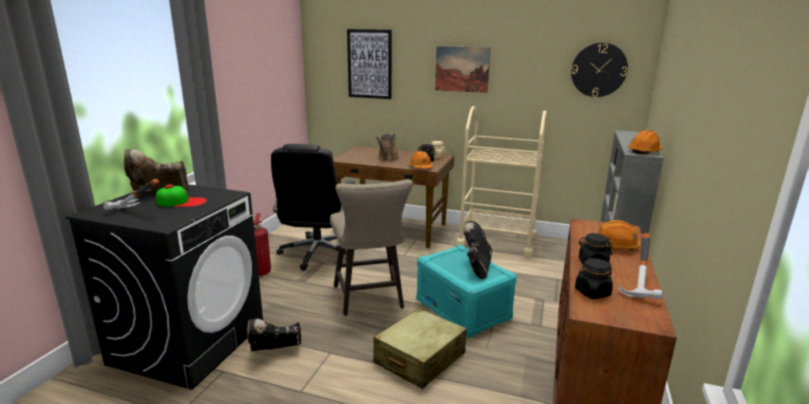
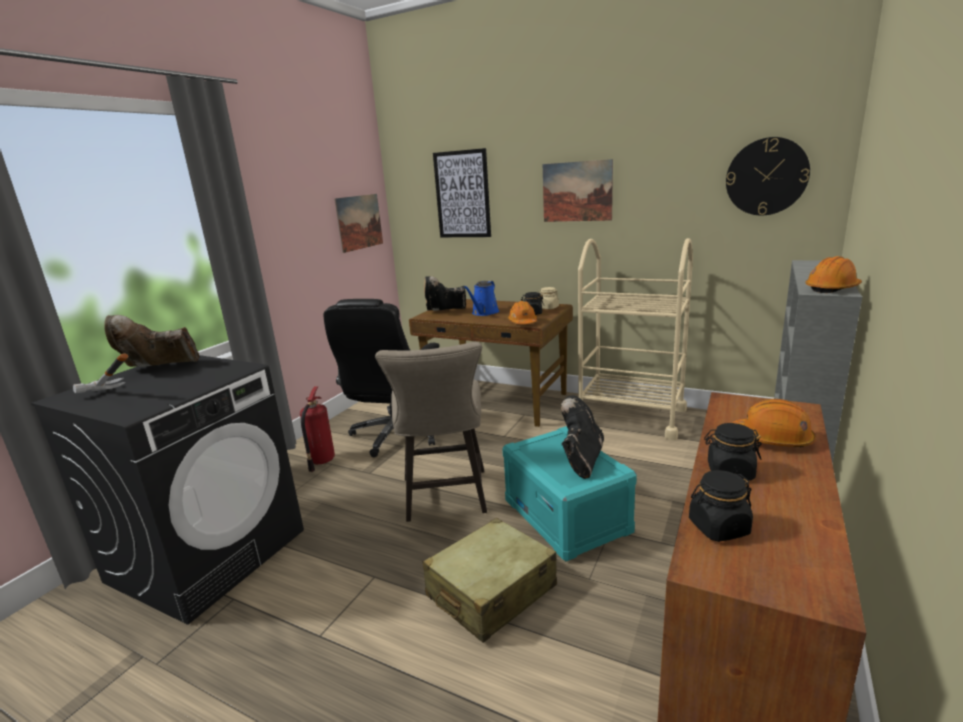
camera: 10 degrees right, 0 degrees up
(181, 202) = (177, 380): cap -> none
(274, 352) = (304, 573): black boot -> black boot (445, 312)
(284, 80) = (359, 222): none -> picture
(387, 159) = (484, 313): brown watering can -> blue watering can
(644, 288) = (815, 521): hammer -> none

